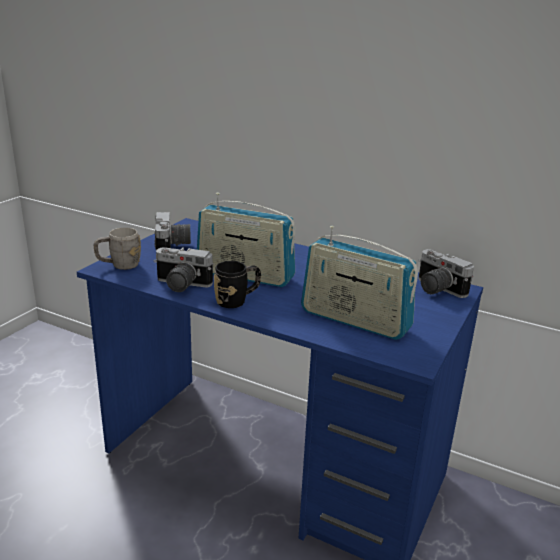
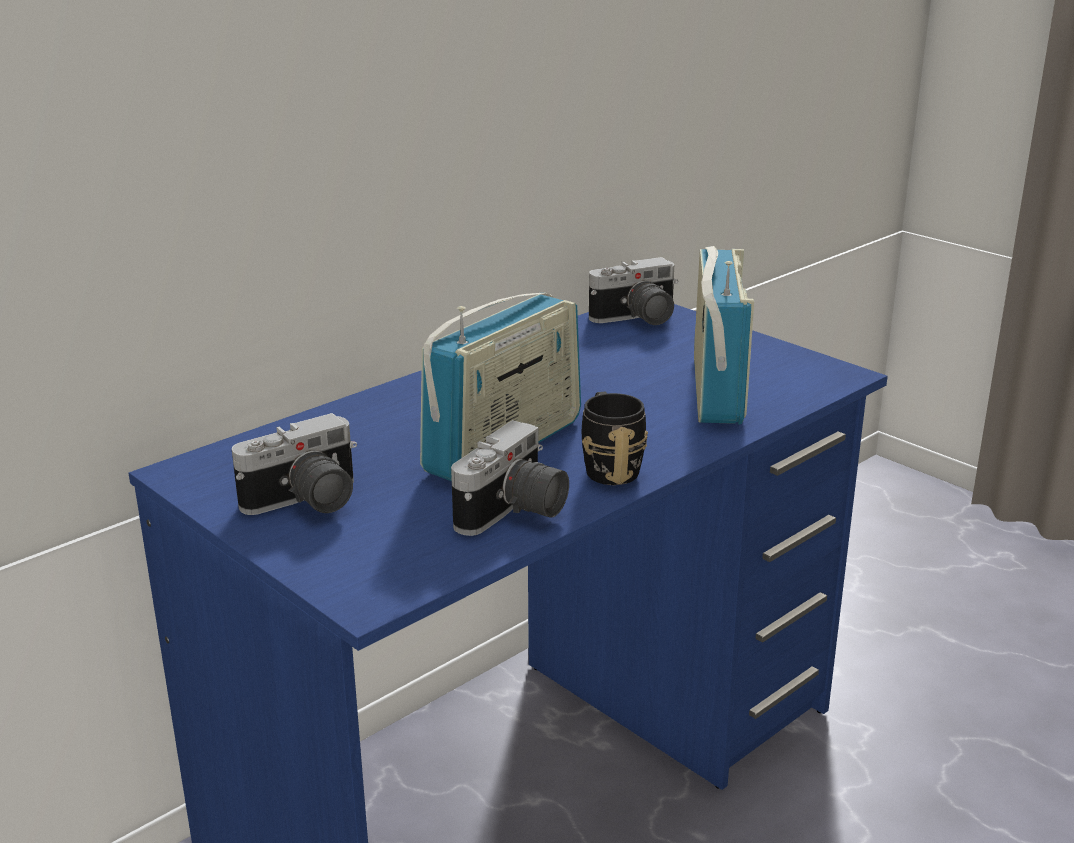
camera: 70 degrees left, 0 degrees up
(119, 265) = (365, 576): grey mug -> none
(173, 247) = (306, 503): camera -> camera turned 135 degrees clockwise
(354, 320) = (716, 389): radio -> radio turned 45 degrees counterclockwise

